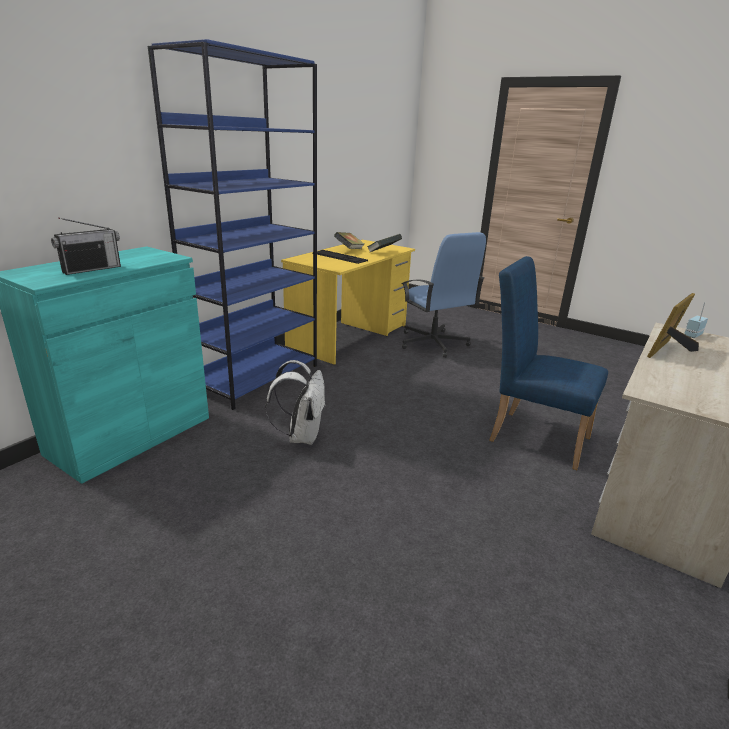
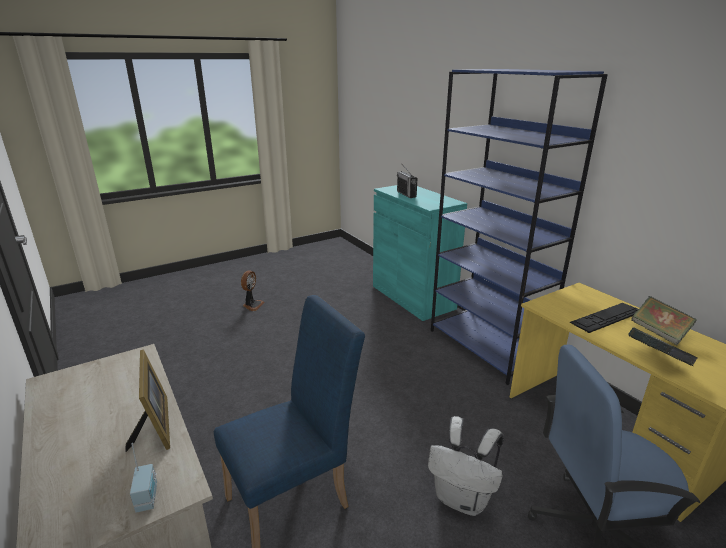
camera: 115 degrees right, 0 degrees up
(192, 652) = (252, 305): none -> fan
(301, 436) = (380, 352): white backpack -> white backpack (463, 499)

